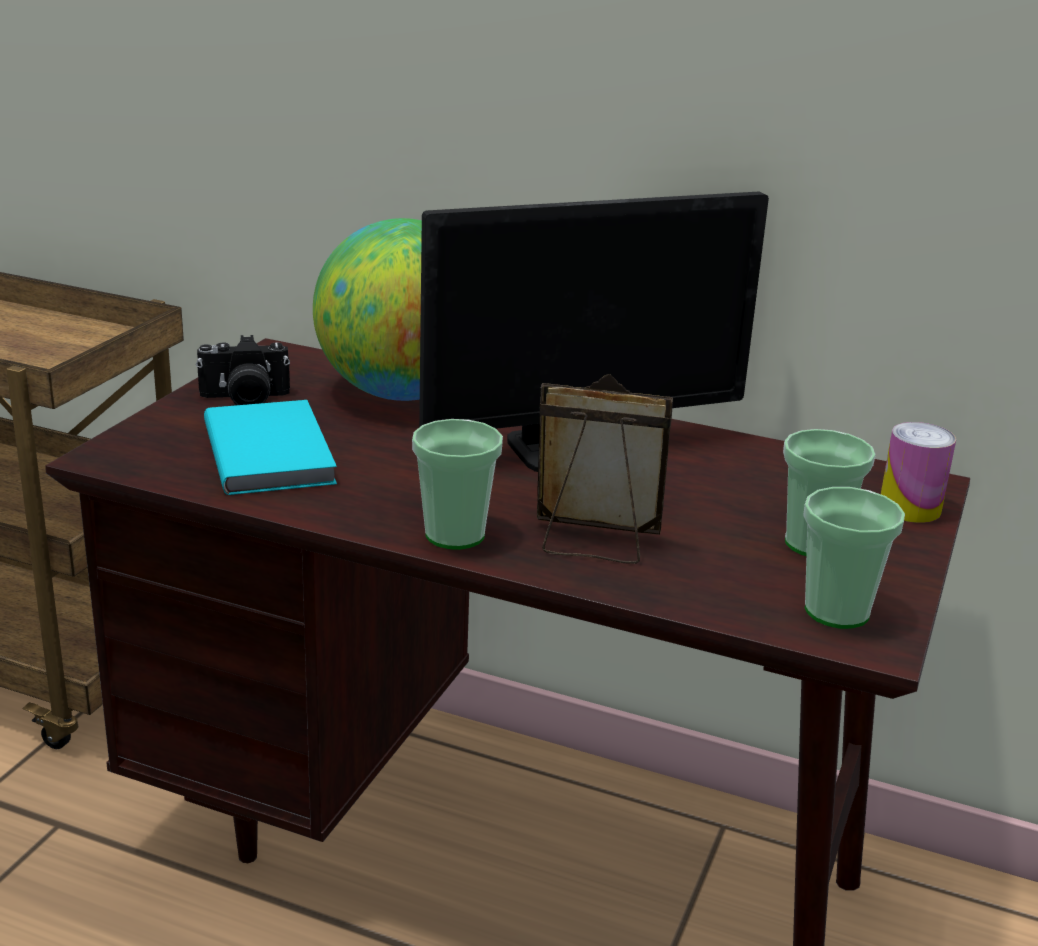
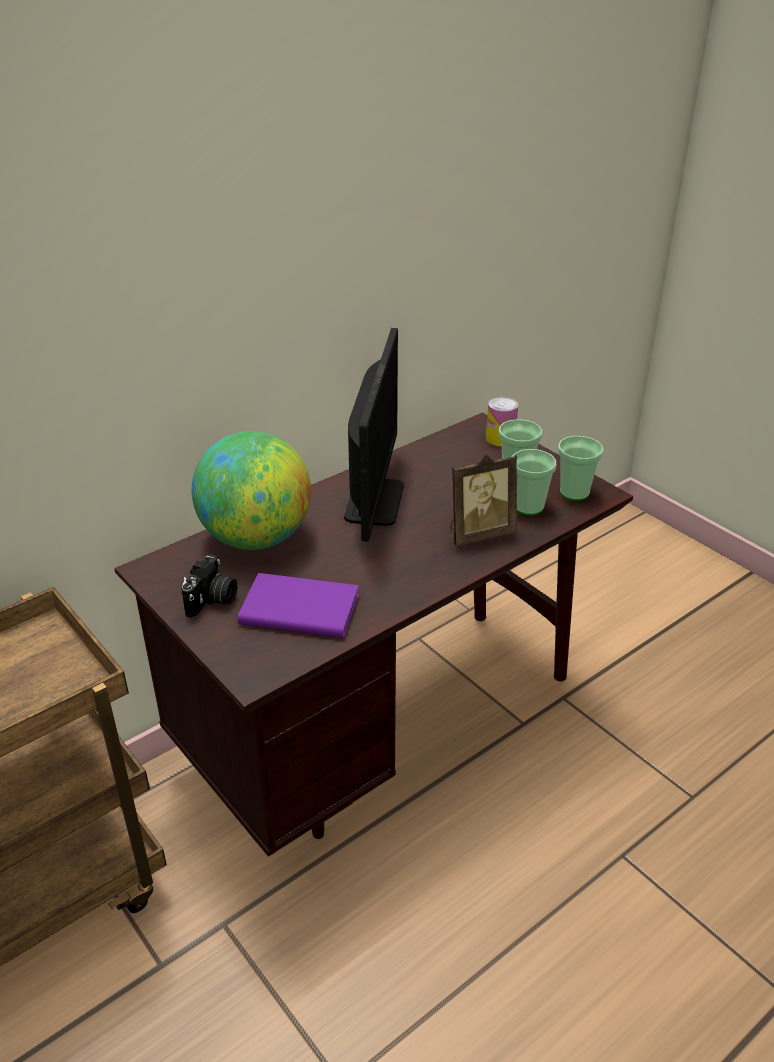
camera: 60 degrees left, 10 degrees up
(272, 452) = (299, 607): turquoise book -> purple book
(455, 535) = (443, 571): cup -> cup (528, 506)
(594, 544) = (479, 533): picture frame -> picture frame turned 150 degrees counterclockwise

